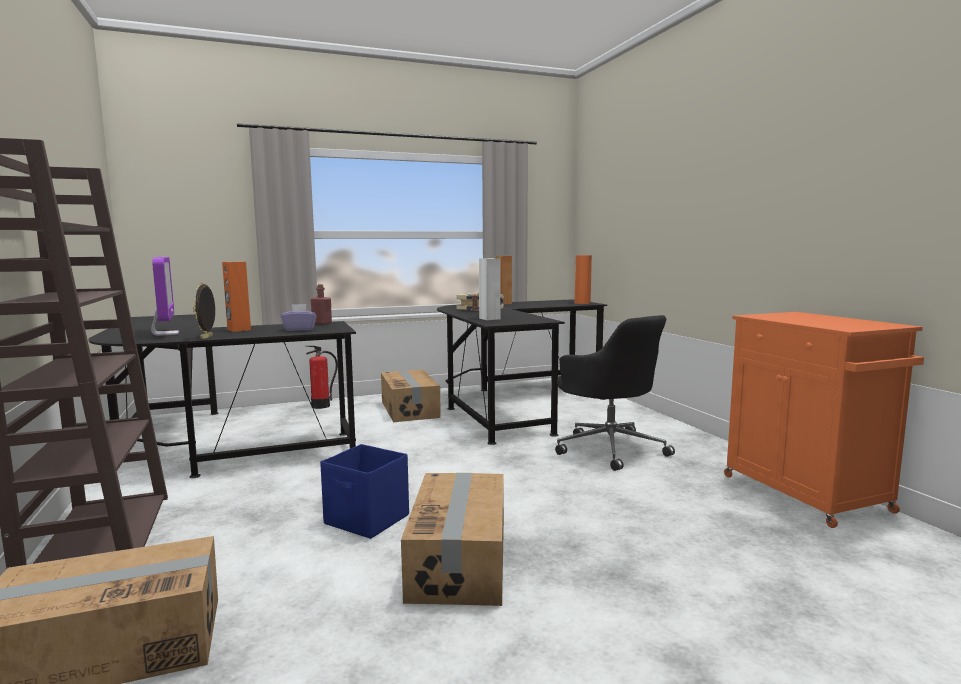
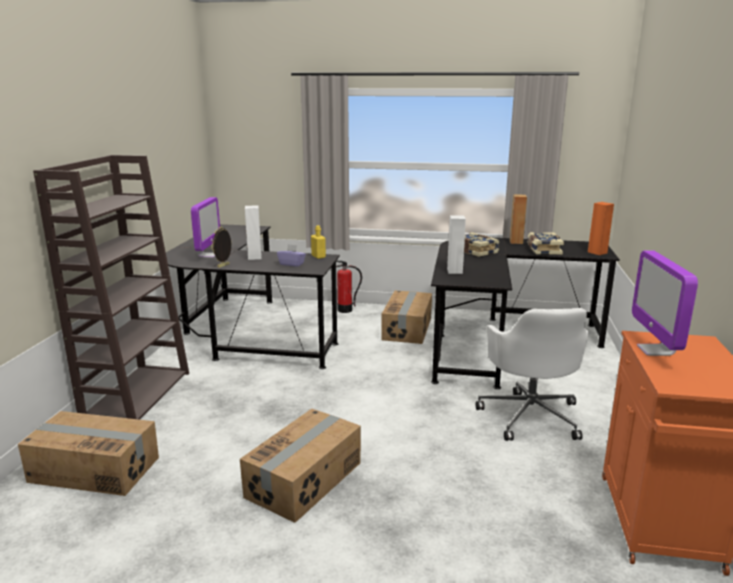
camera: 30 degrees right, 10 degrees up
(238, 330) = (254, 257): orange speaker -> white speaker
(322, 323) = (318, 256): red bottle -> yellow bottle
(367, 520) = (280, 428): blue storage box -> none
(537, 305) = (543, 250): none -> book
(609, 448) = (530, 415): black office chair -> white office chair
(784, 319) = (655, 350): none -> monitor

